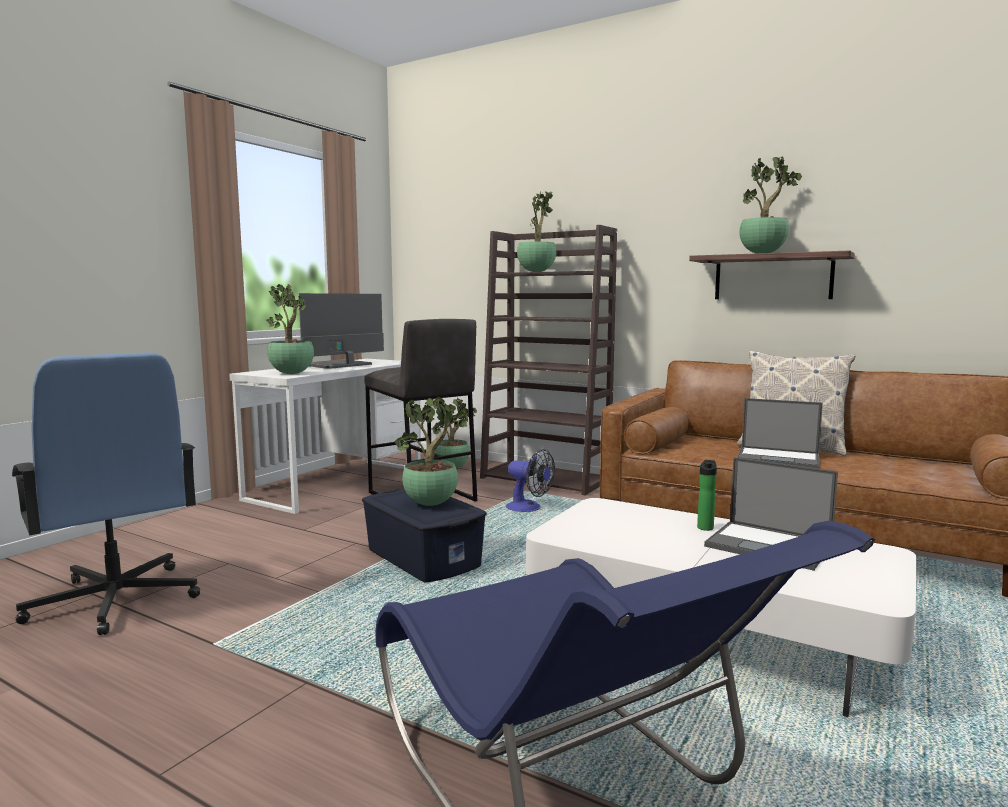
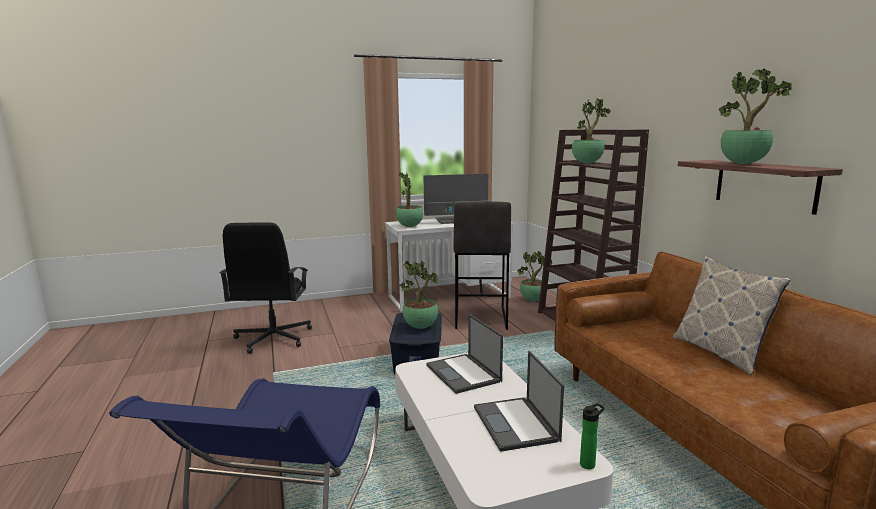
camera: 40 degrees right, 5 degrees up
(115, 601) = (272, 338): blue office chair -> black office chair
(529, 508) = (531, 344): fan -> none
(705, 527) = (507, 395): bottle -> bottle (589, 464)
(779, 459) = (669, 360): laptop -> laptop (464, 374)

